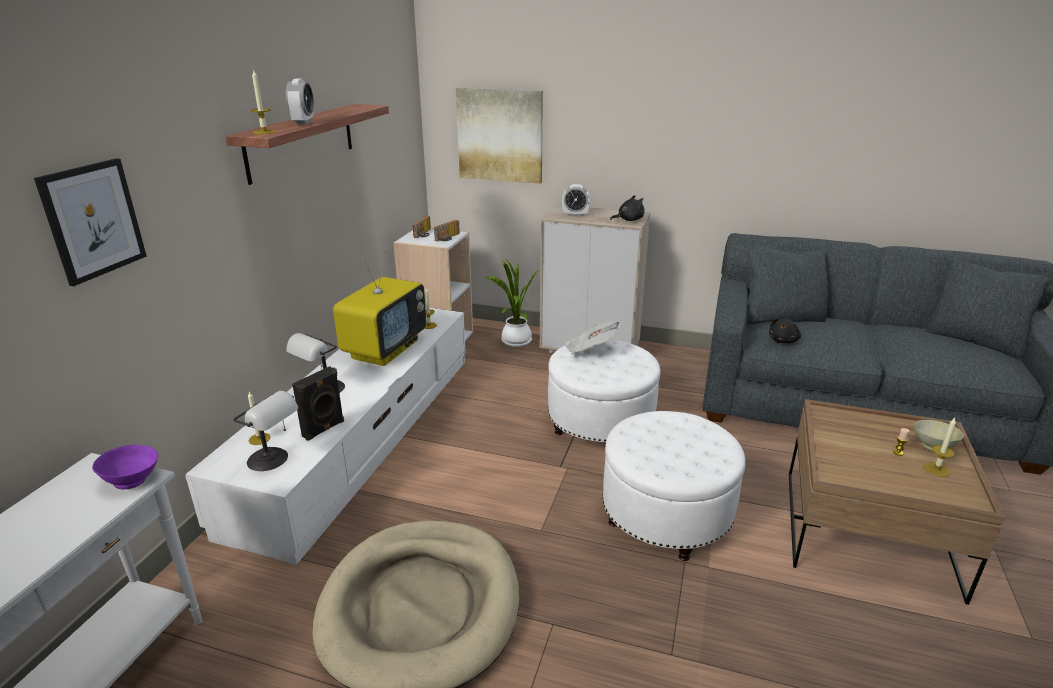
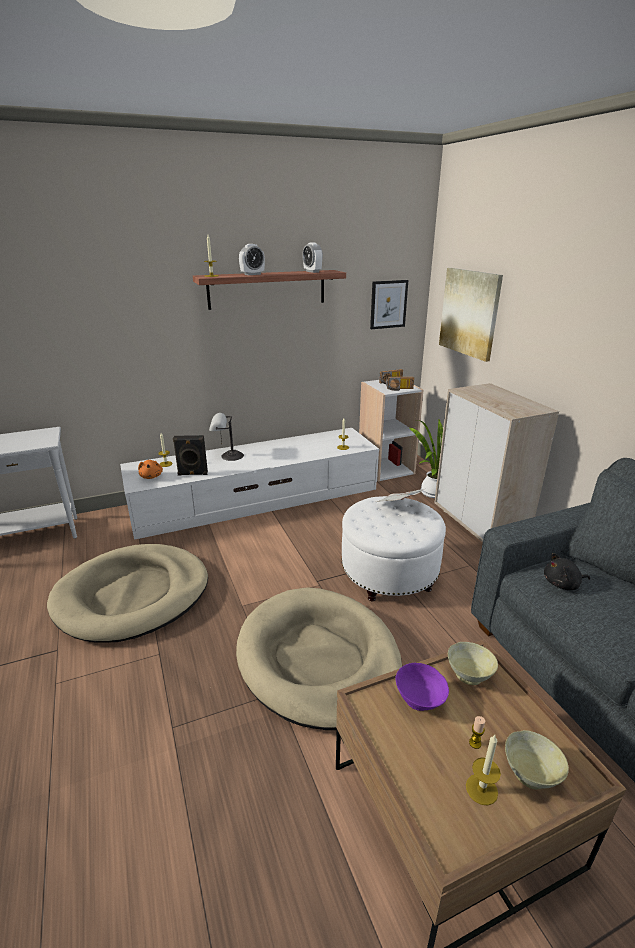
camera: 50 degrees right, 0 degrees up
(93, 220) = (83, 307): picture -> picture (388, 304)
(133, 481) = (43, 442): purple bowl -> purple bowl (420, 701)
(274, 460) = (151, 476): table lamp -> orange plush toy
(385, 349) = (295, 449): television -> none
(575, 215) = (482, 394): alarm clock -> alarm clock (312, 271)
(628, 220) = (518, 410): black plush toy -> none
(666, 517) = (318, 659): white ottoman -> beige dog bed
(834, 423) = (470, 675): none -> beige bowl

